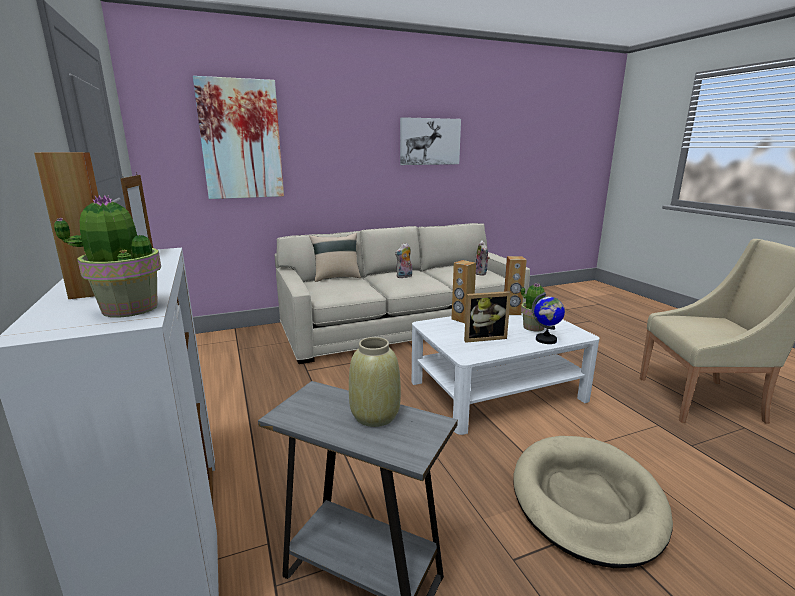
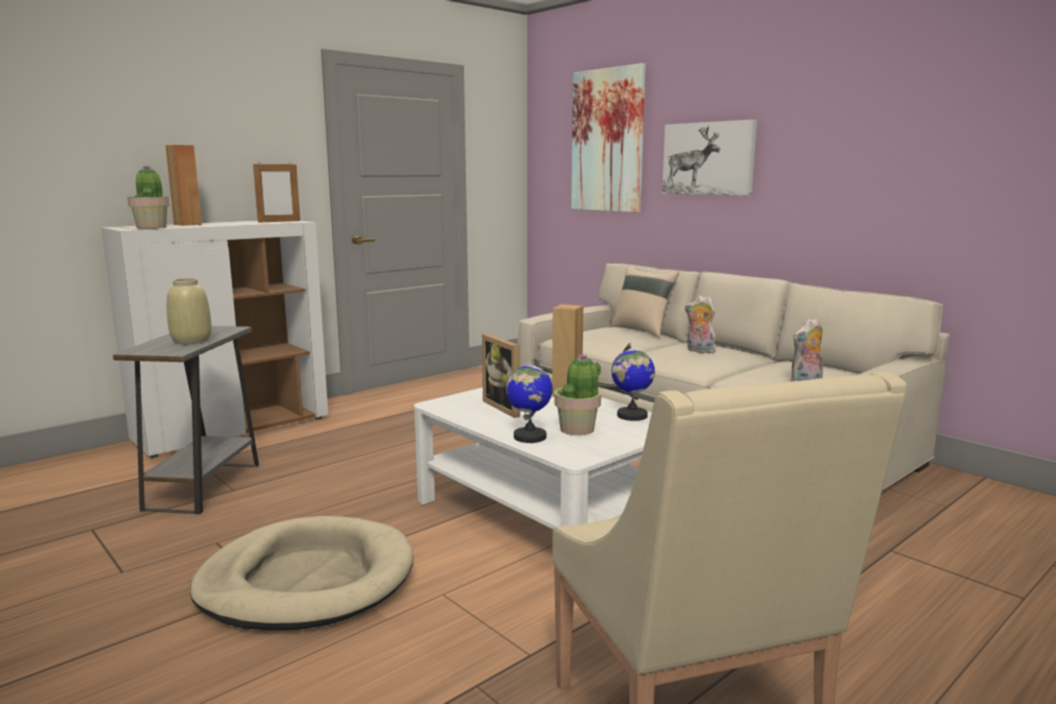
camera: 70 degrees right, 5 degrees down
(429, 141) = (860, 131): picture -> picture (708, 158)
(511, 312) = (632, 416): brown speaker -> globe

